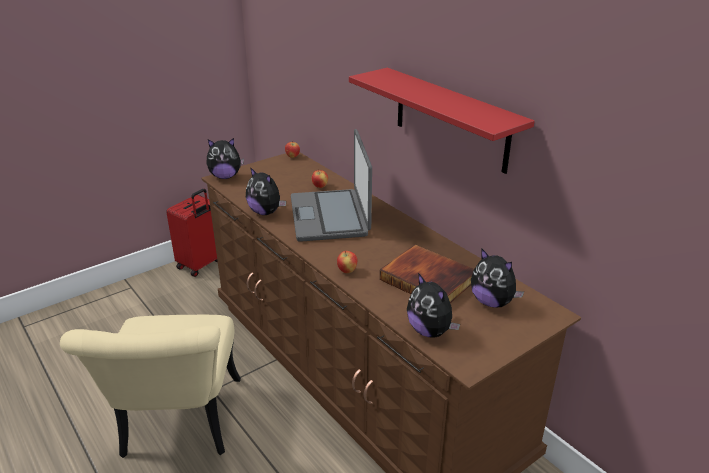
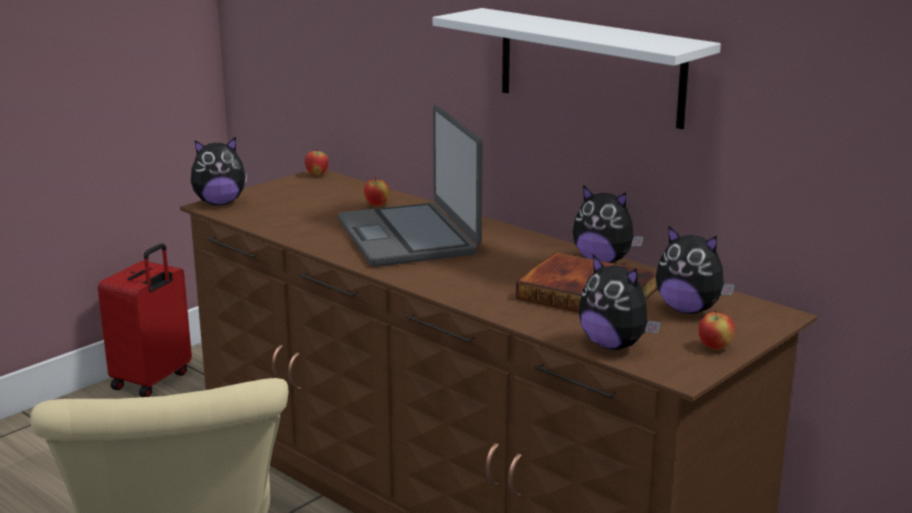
camera: 10 degrees left, 10 degrees down
(266, 212) = (306, 238): plush toy -> plush toy (603, 261)
(347, 271) = (463, 293): apple -> apple (715, 348)
(450, 119) = (590, 67): red shelf -> white shelf

